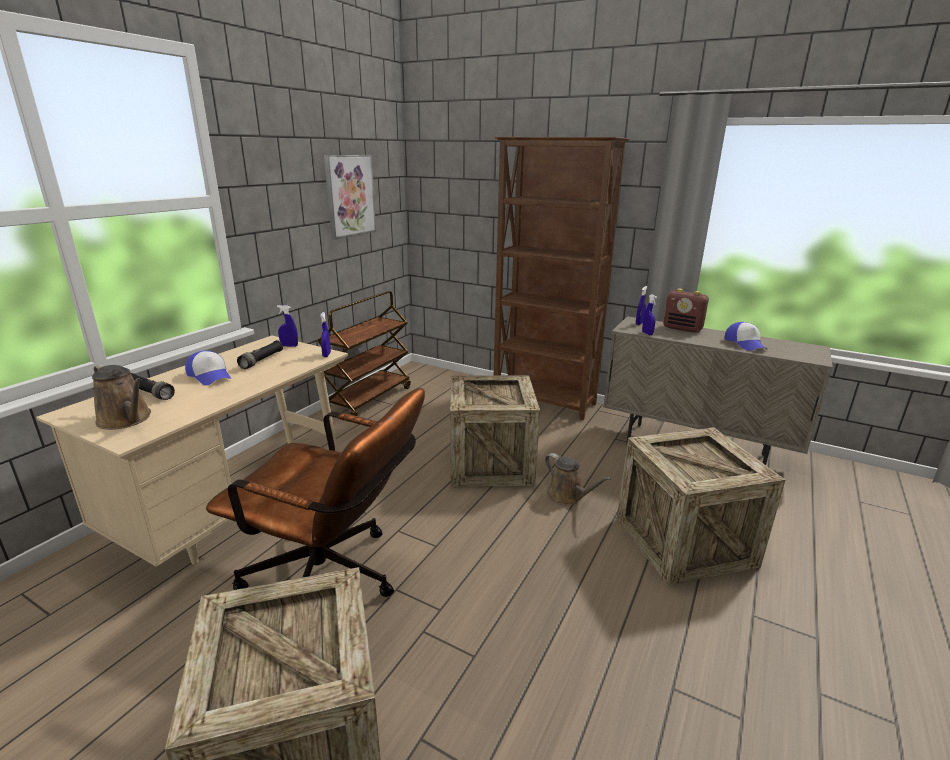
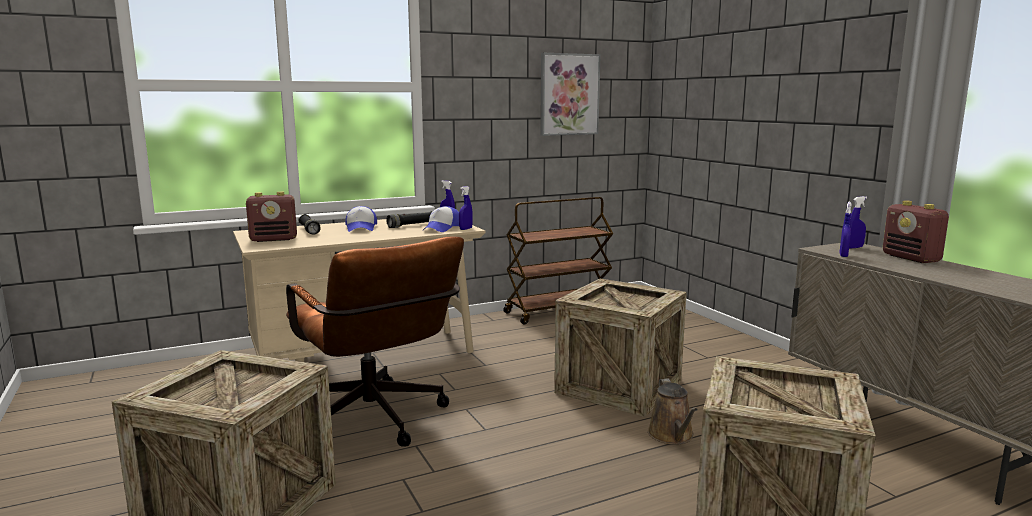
camera: 35 degrees right, 10 degrees down
(127, 419) = (274, 239): brown watering can -> radio
(544, 402) = (755, 352): brown bookcase -> none
(745, 344) = (983, 281): cap -> cap (442, 228)

